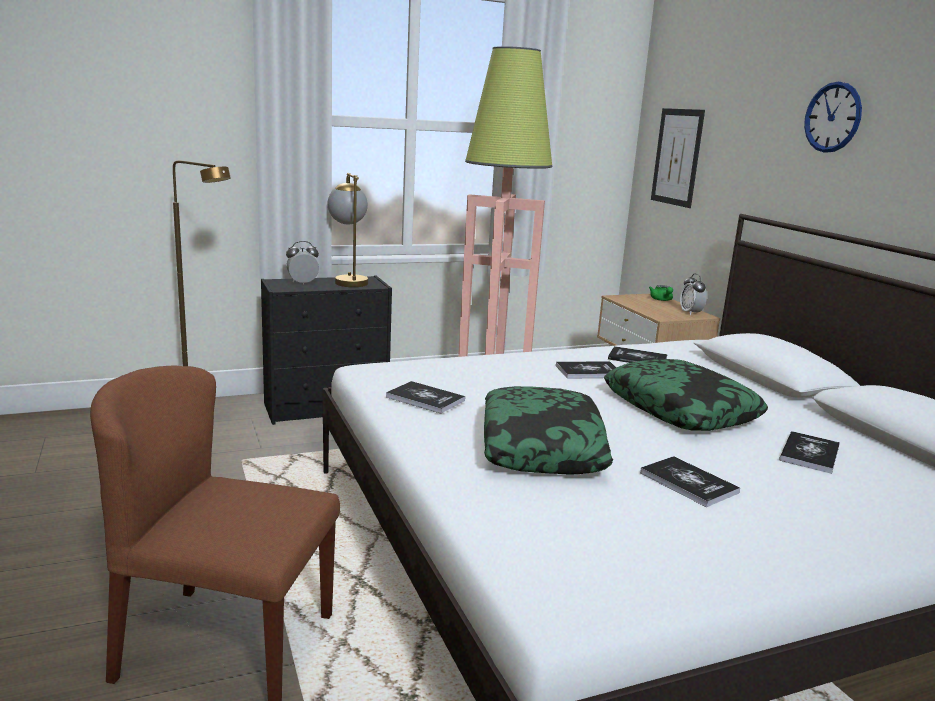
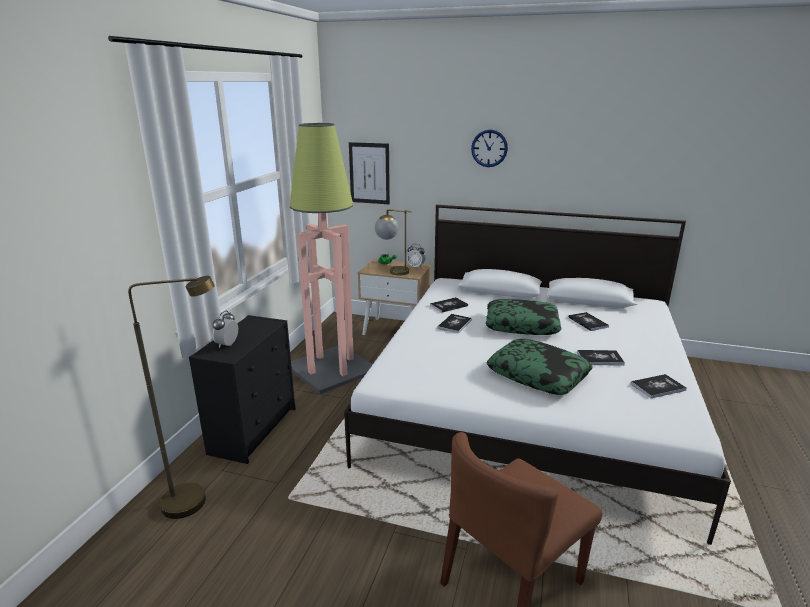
camera: 50 degrees left, 5 degrees up
(348, 280) = (246, 328): table lamp -> table lamp (392, 271)
(425, 399) = (452, 382): book -> book (658, 387)

